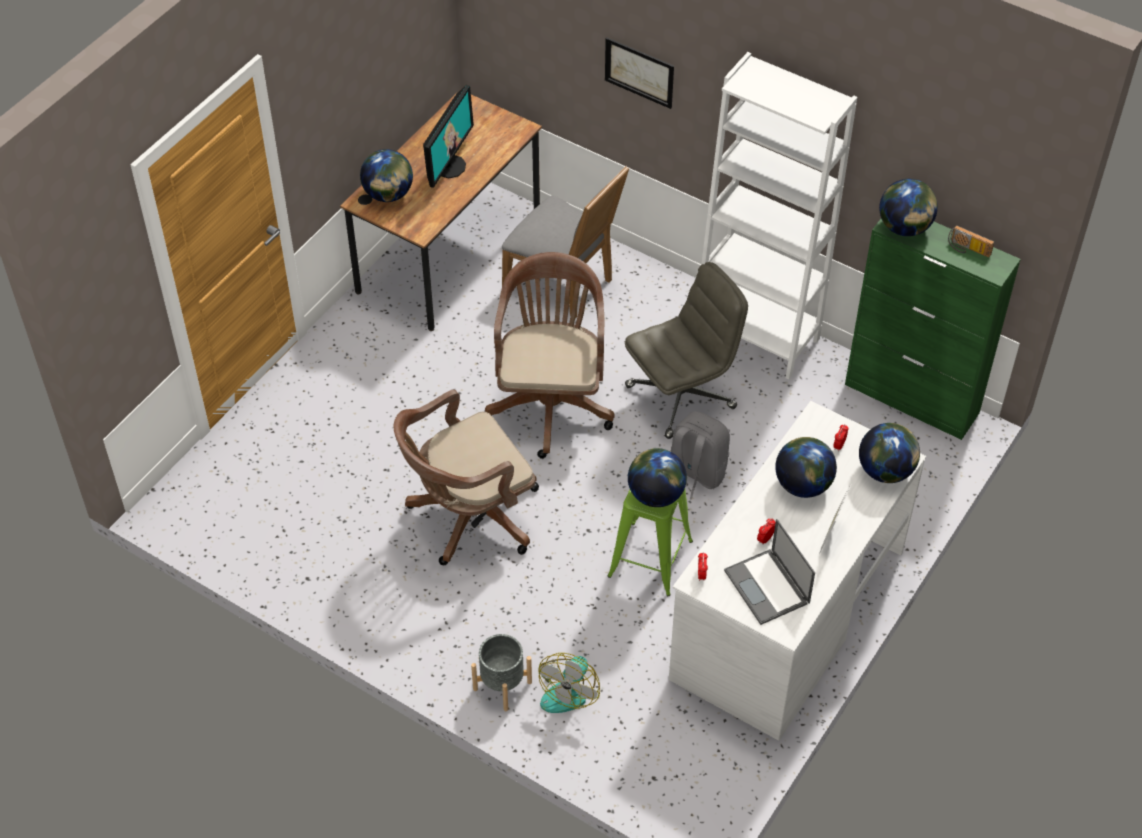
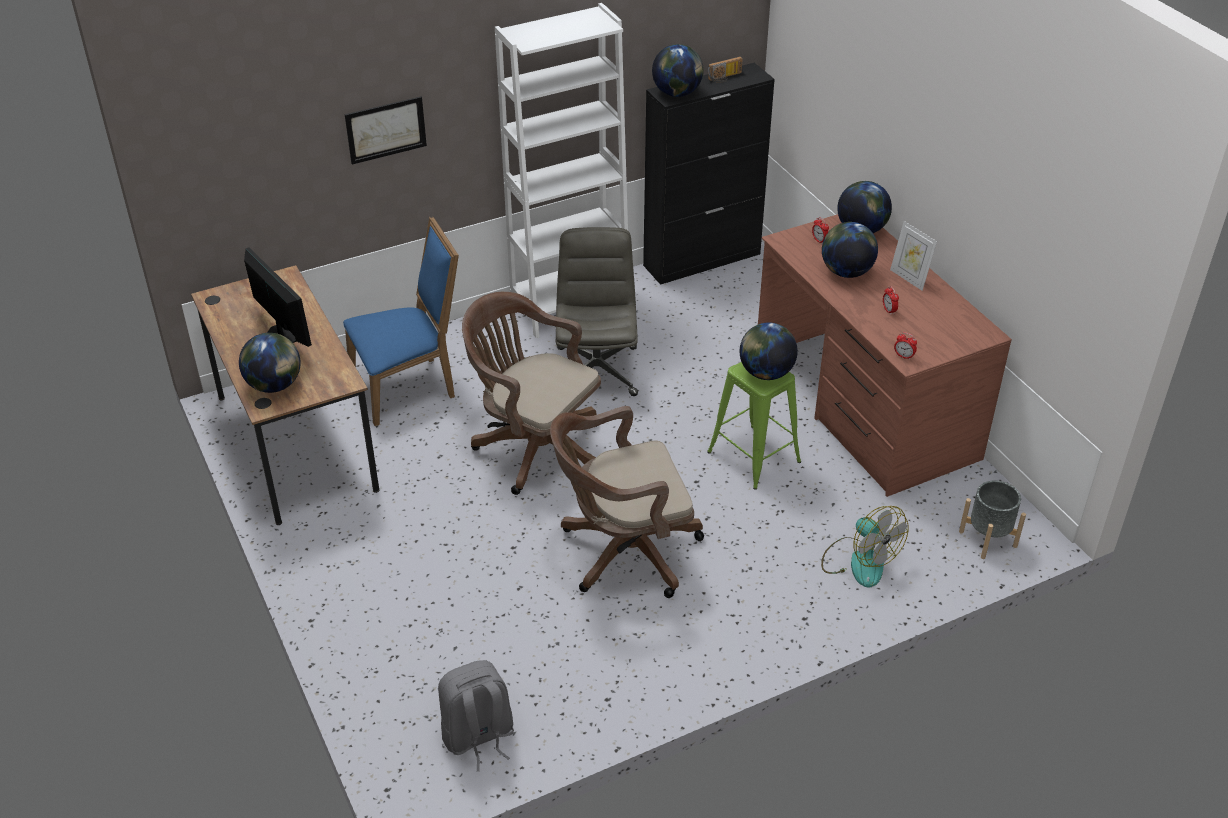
camera: 60 degrees left, 10 degrees down
(468, 518) = (623, 552): brown office chair -> brown office chair turned 75 degrees clockwise
(502, 685) = (829, 603): grey planter -> grey planter (988, 539)
(564, 284) = (409, 387): grey chair -> blue chair
(695, 473) = (684, 396): grey backpack -> grey backpack (478, 737)
(767, 587) = (939, 328): laptop -> none
(786, 614) = (863, 405): white desk -> brown desk
(912, 399) = (702, 259): green cabinet -> black cabinet

